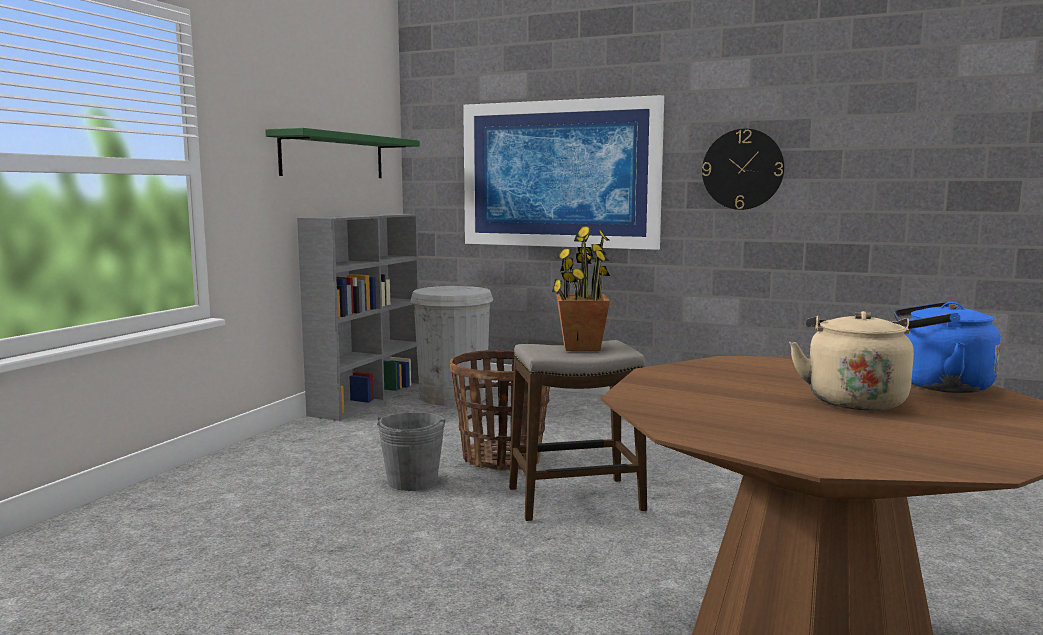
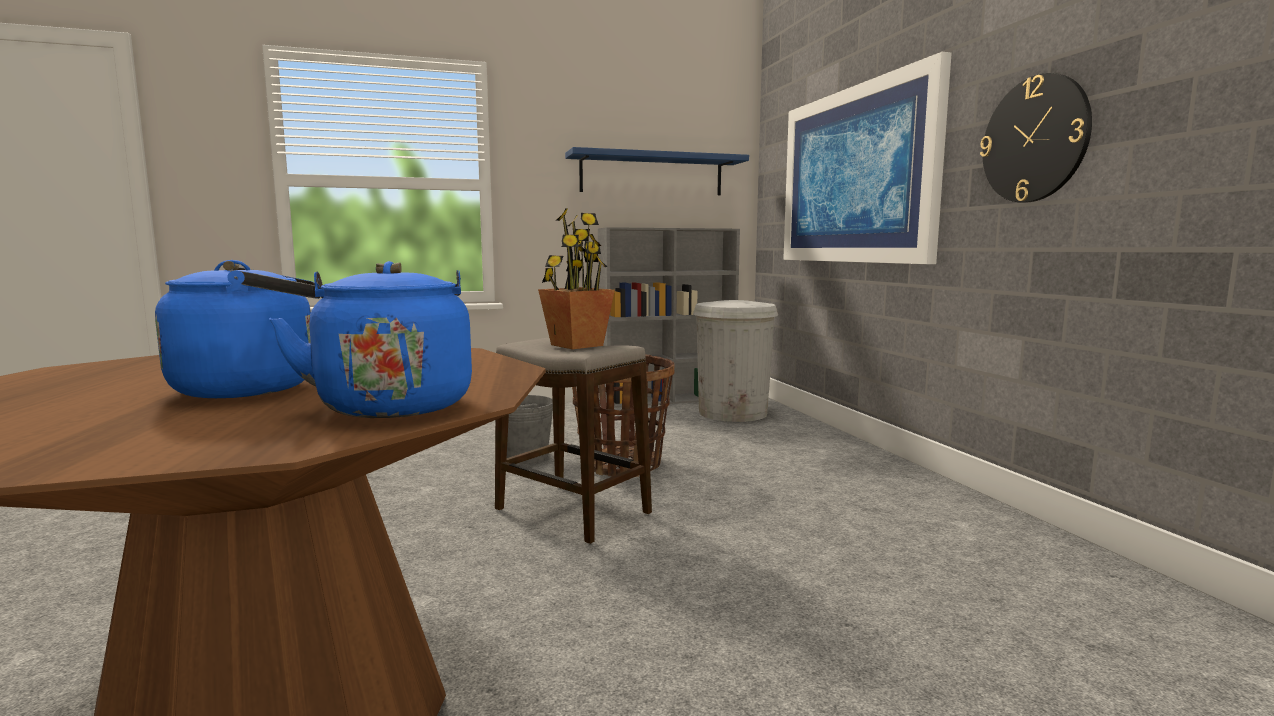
camera: 50 degrees right, 0 degrees up
(333, 156) = (652, 175): green shelf -> blue shelf
(853, 400) = (256, 388): beige kettle -> blue kettle

